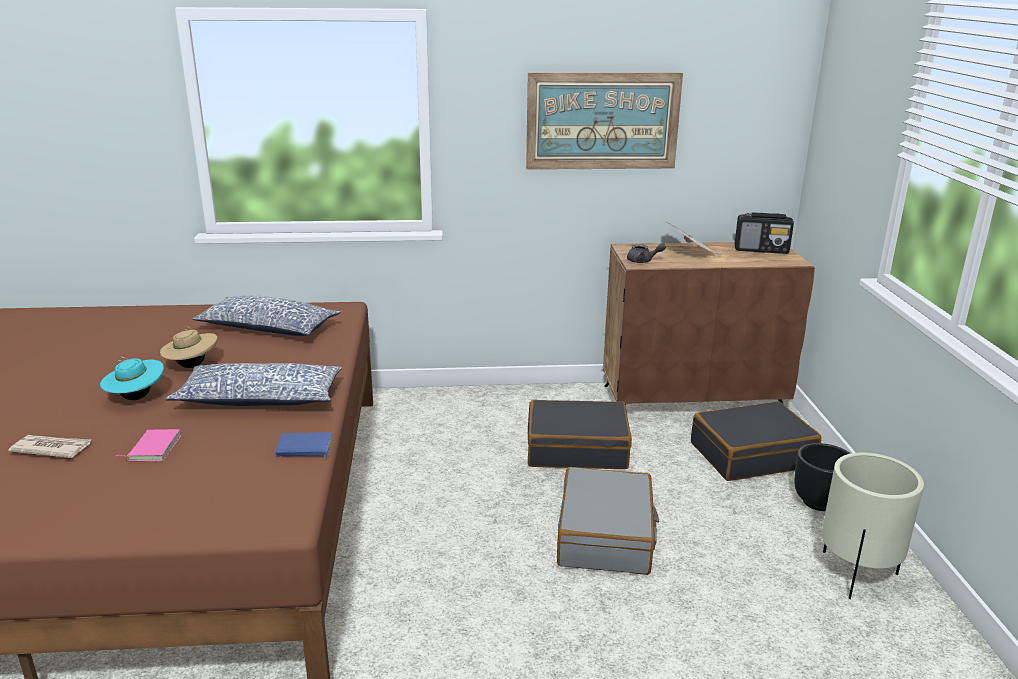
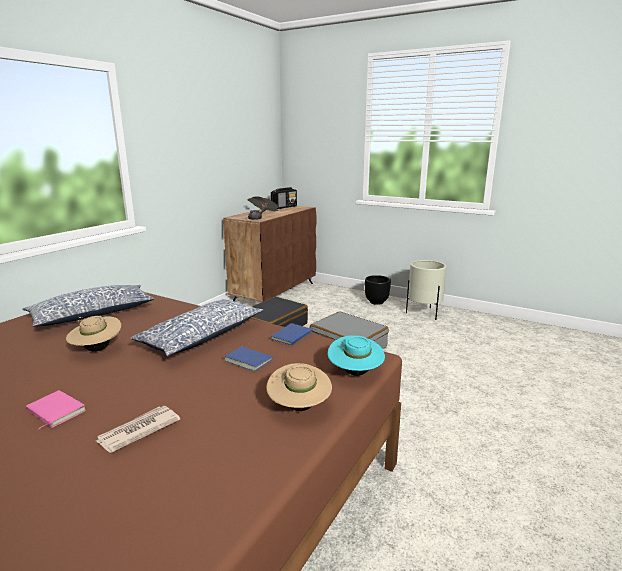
camera: 55 degrees left, 5 degrees down
(128, 511) = (299, 407): none -> beige hat
(136, 397) = (109, 379): turquoise hat -> turquoise hat (355, 373)
(153, 448) = (213, 384): pink book -> pink book (54, 412)
(220, 446) = (249, 360): none -> blue book
(602, 121) = (210, 144): picture -> none
(751, 454) = (331, 299): black suitcase -> none

